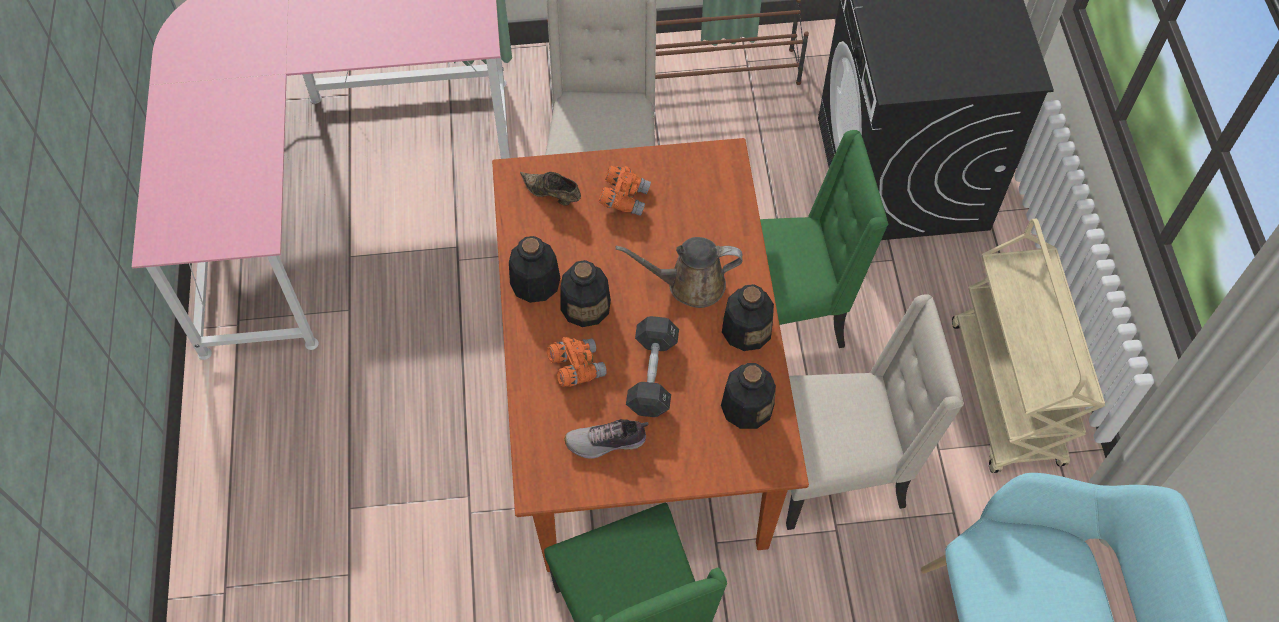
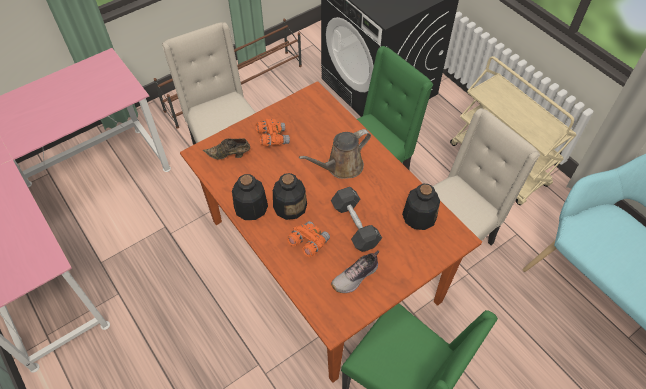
camera: 30 degrees left, 5 degrees down
(746, 329) = (389, 175): bottle -> none

